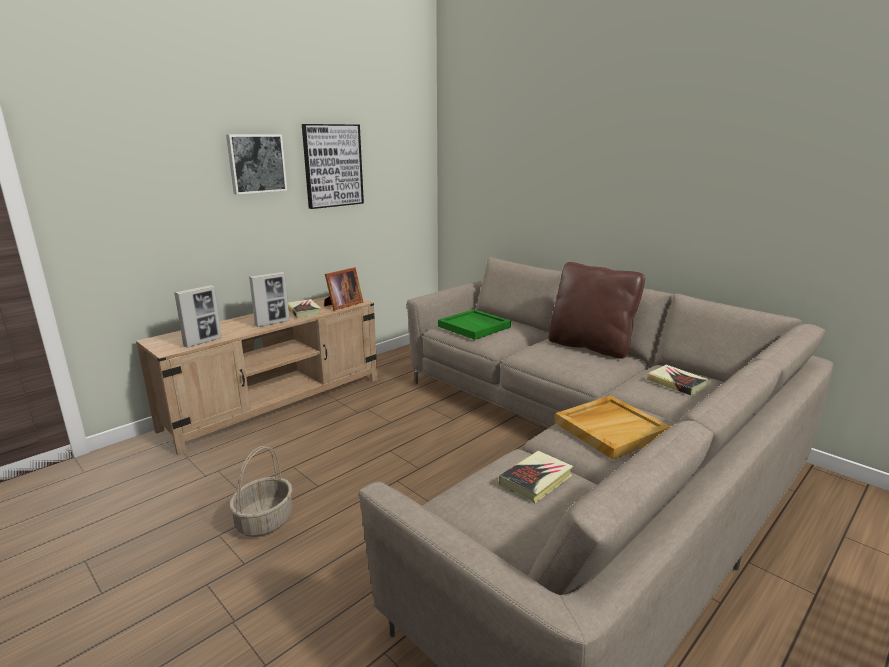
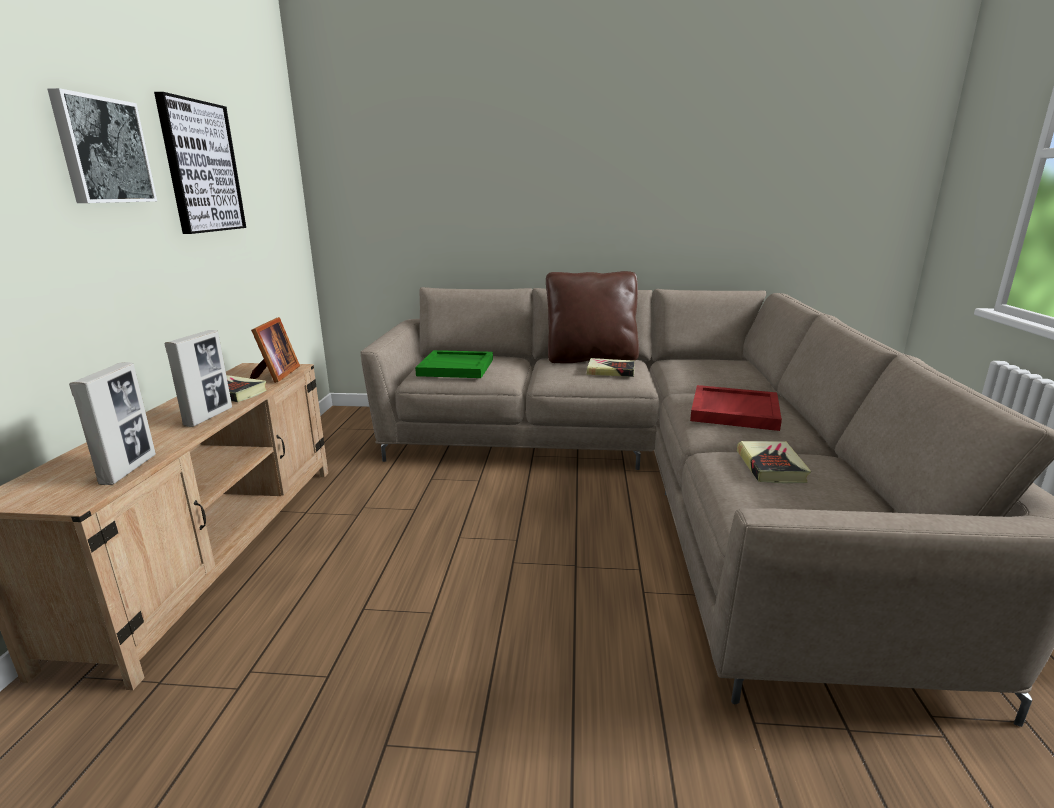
camera: 40 degrees left, 0 degrees up
(265, 521) = (425, 688): basket -> none
(610, 429) = (733, 411): beige tray -> red tray
(676, 383) = (704, 367): book -> book (610, 371)

